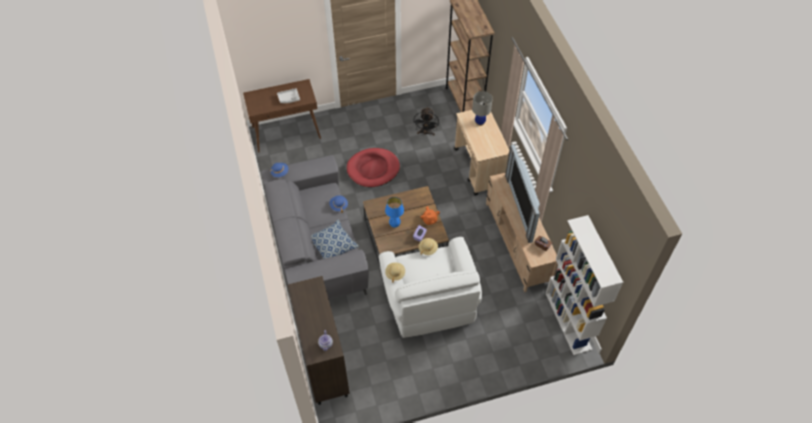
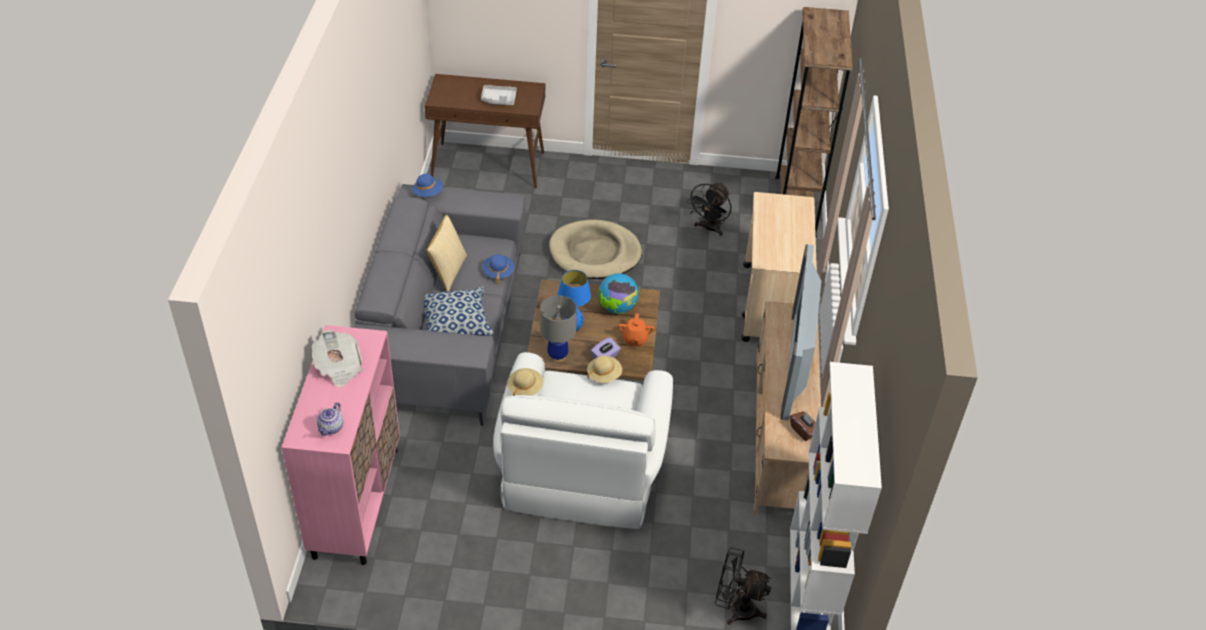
camera: 20 degrees right, 10 degrees down
(309, 307) = (338, 368): none -> newspaper
(311, 215) = (448, 272): none -> pillow
(323, 363) = (356, 501): brown cabinet -> pink cabinet
(373, 169) = (595, 253): red dog bed -> beige dog bed
(411, 204) = (617, 308): none -> globe
(480, 122) = (787, 215): grey table lamp -> grey table lamp (557, 356)
(539, 346) = (736, 608): none -> black fan

